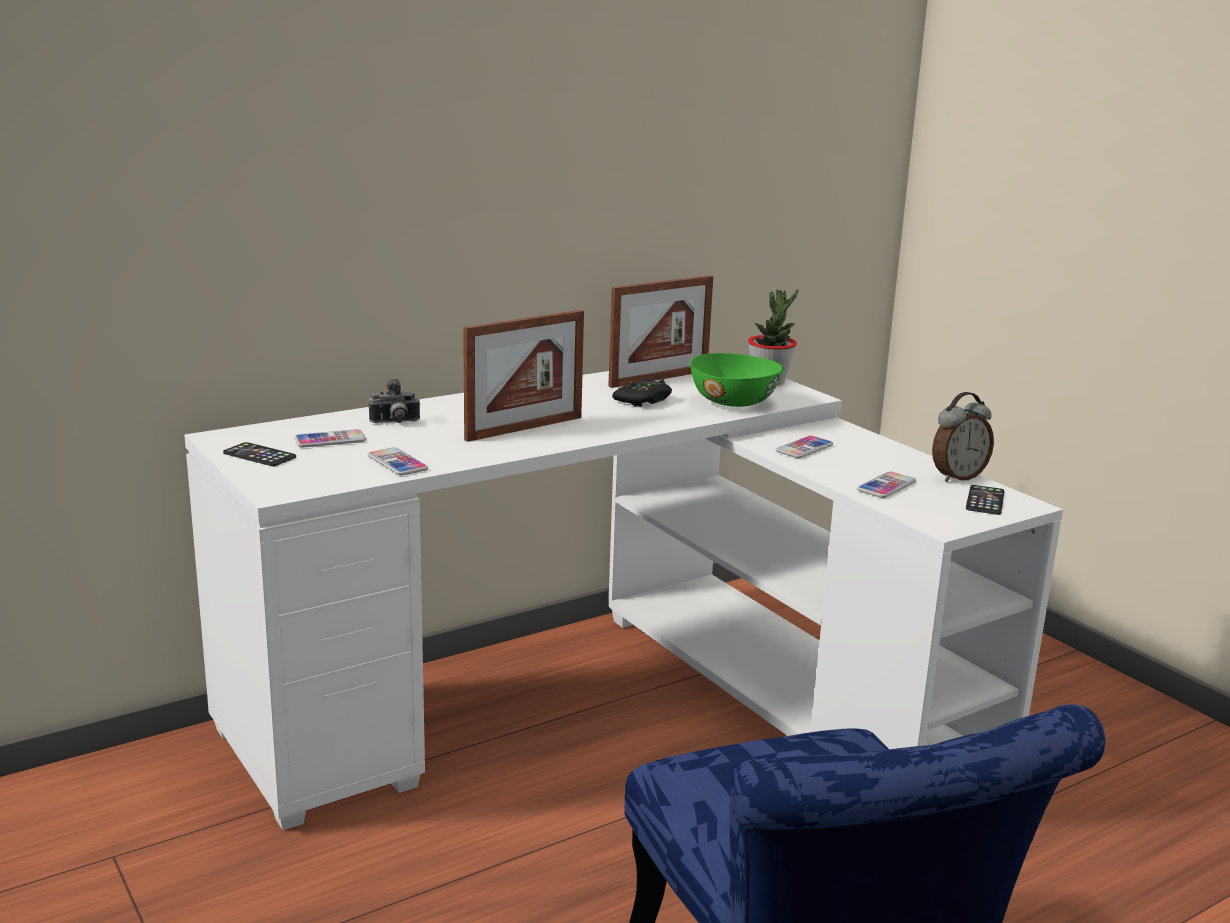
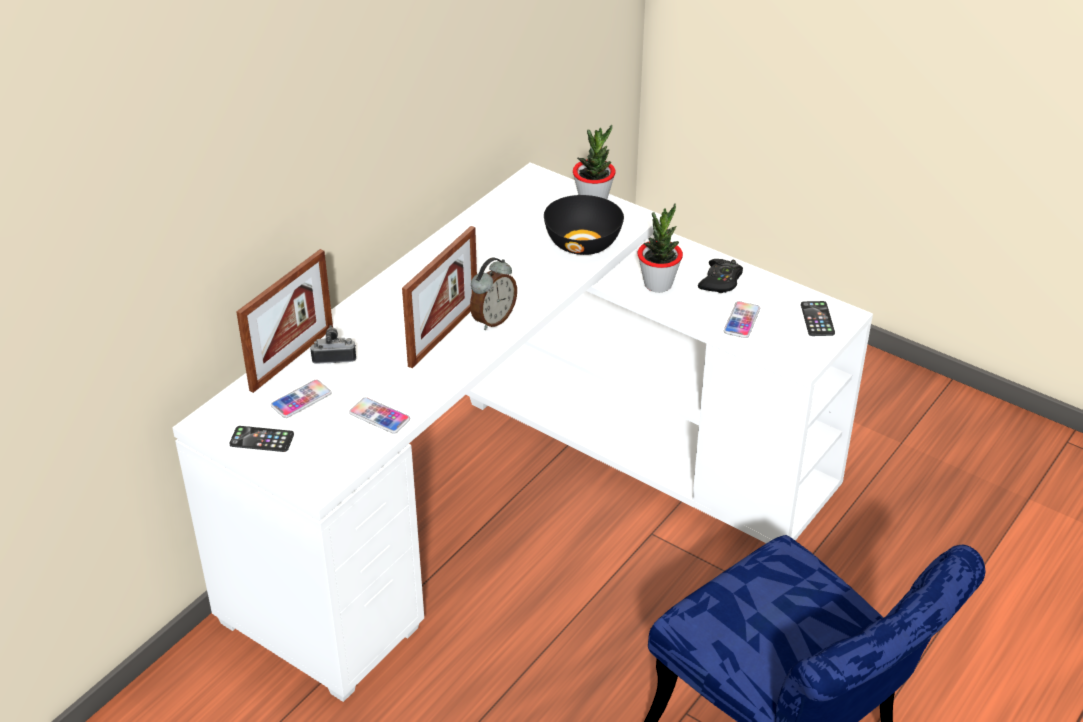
camera: 20 degrees left, 20 degrees up
(395, 423) = (334, 357): camera -> camera turned 150 degrees counterclockwise
(643, 400) = (511, 262): black game controller -> black game controller (720, 281)
(659, 378) = (502, 221): picture frame -> picture frame (292, 358)
(735, 402) = (584, 243): green bowl -> black bowl
(804, 448) = (658, 284): phone -> potted plant
(957, 477) = (785, 292): alarm clock -> alarm clock (492, 319)

